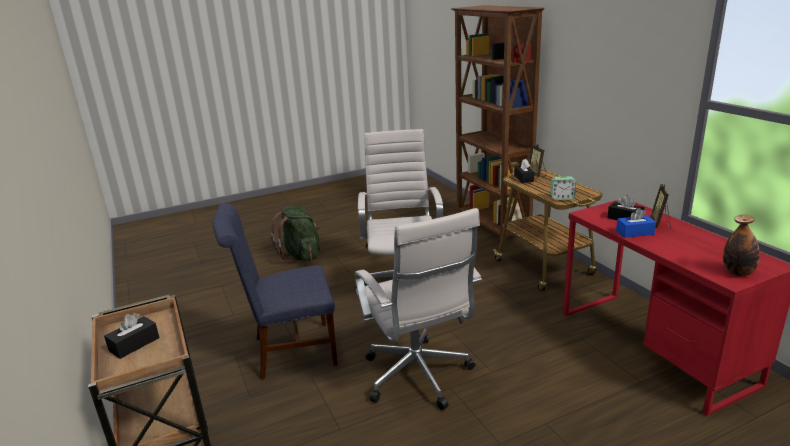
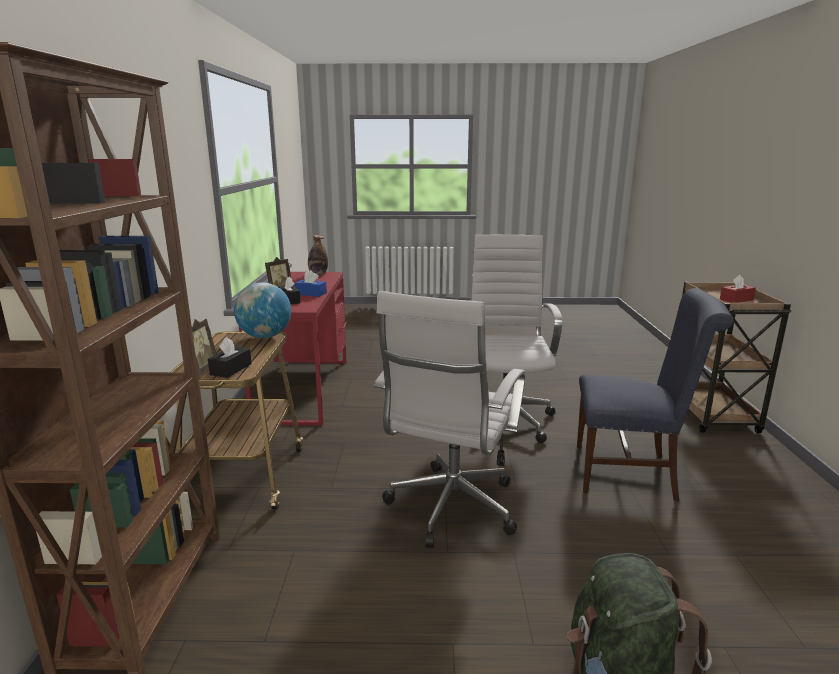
camera: 155 degrees left, 5 degrees down
(134, 344) = (736, 300): black tissue box -> red tissue box
(562, 198) = (265, 337): alarm clock -> globe

